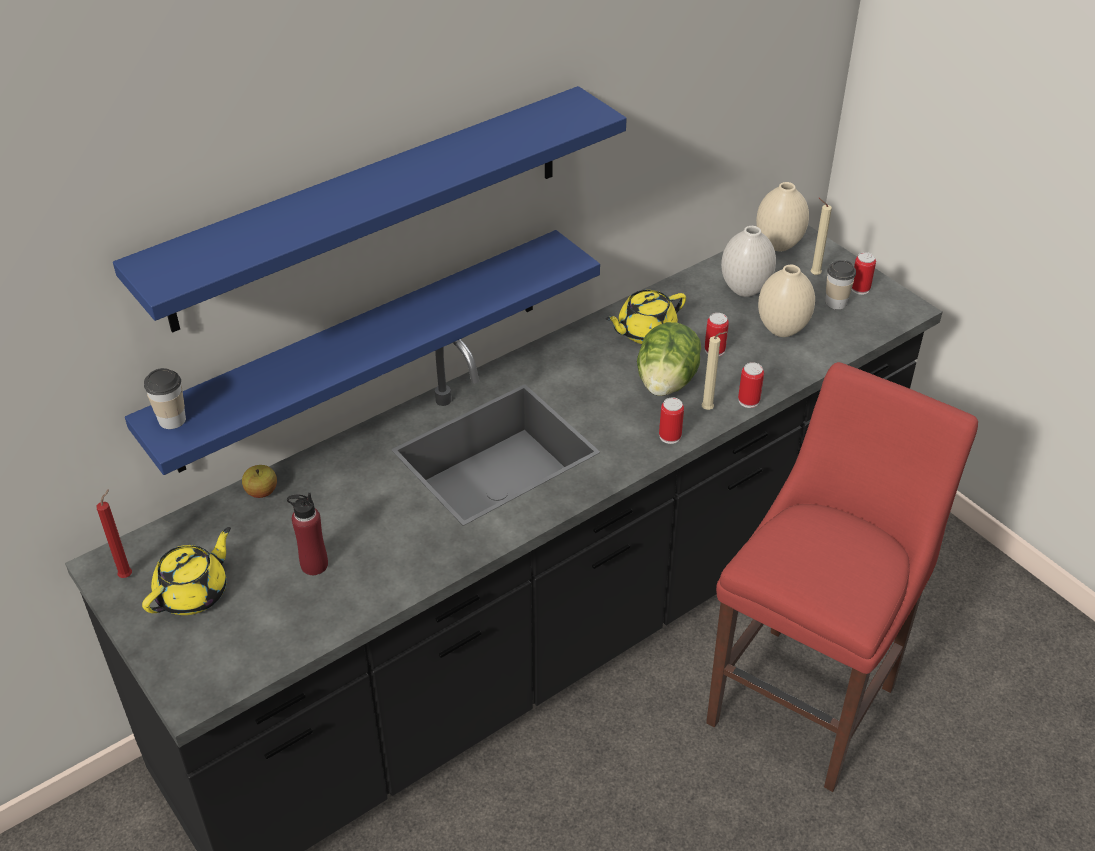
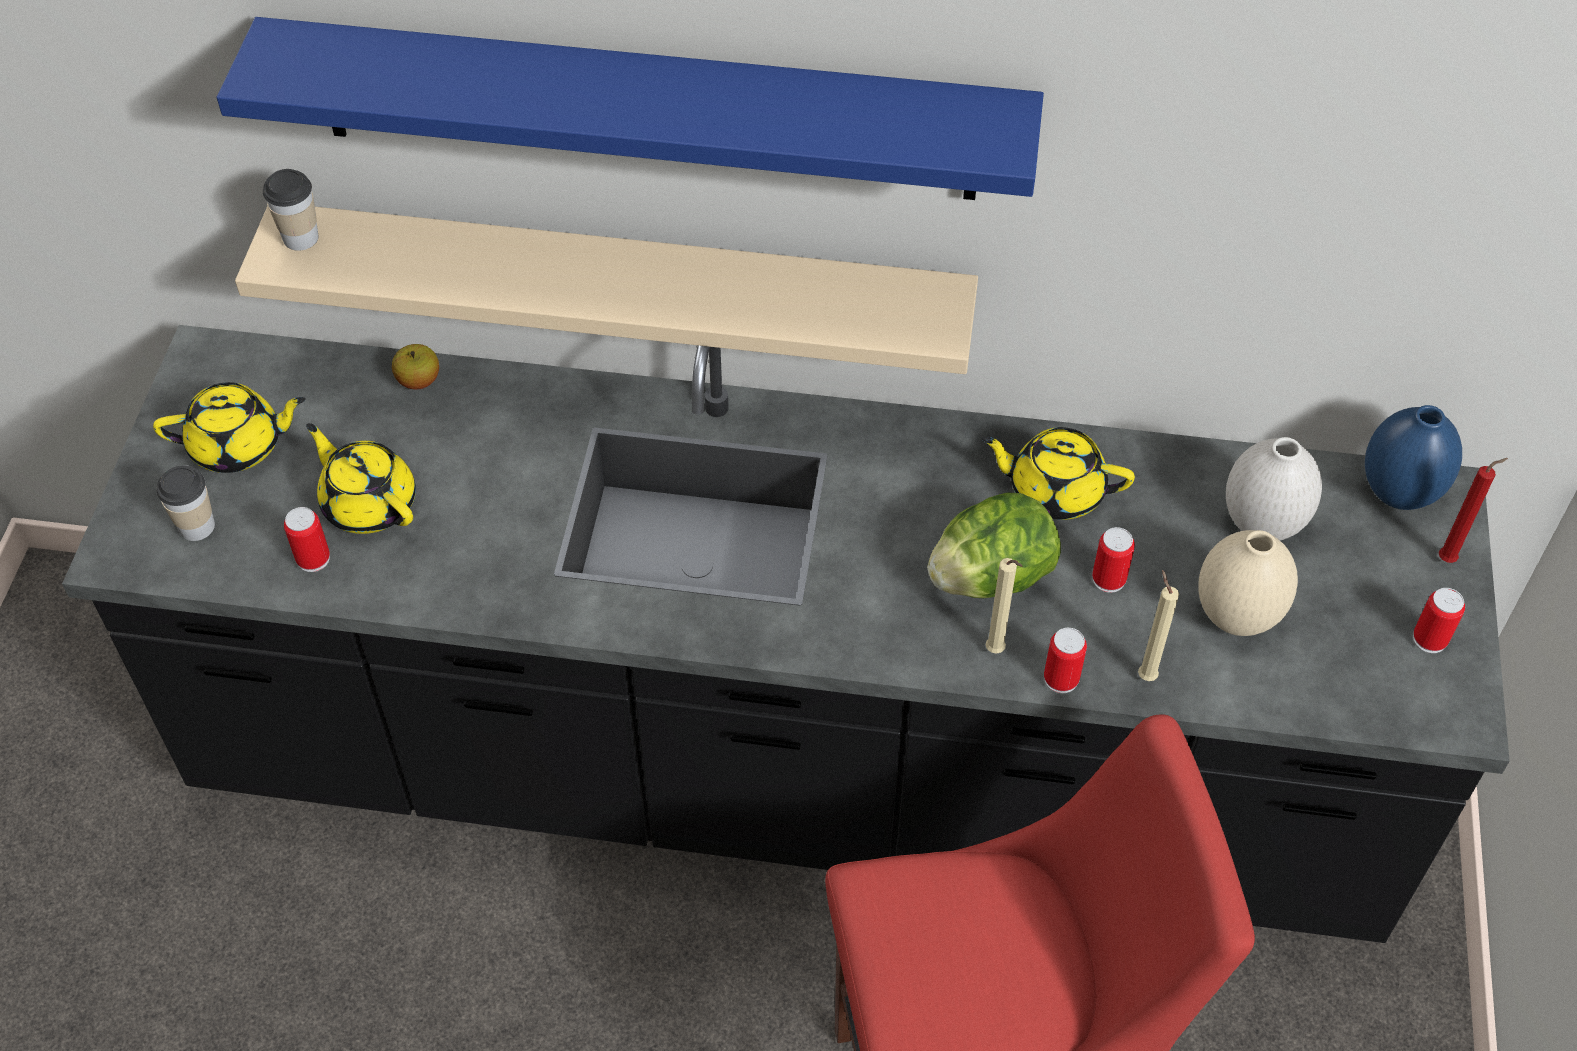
camera: 45 degrees right, 10 degrees up
(128, 575) = (210, 380): red candle -> red candle (1449, 559)
(314, 565) = (369, 503): red bottle -> yellow teapot
(362, 350) = (622, 284): blue shelf -> beige shelf
(670, 436) = (905, 649): can -> can (313, 559)
(779, 245) = (1399, 493): beige vase -> blue vase
(813, 274) = (1389, 571): beige candle -> beige candle (1145, 674)
(835, 302) = (1365, 633): cup -> cup (197, 526)

